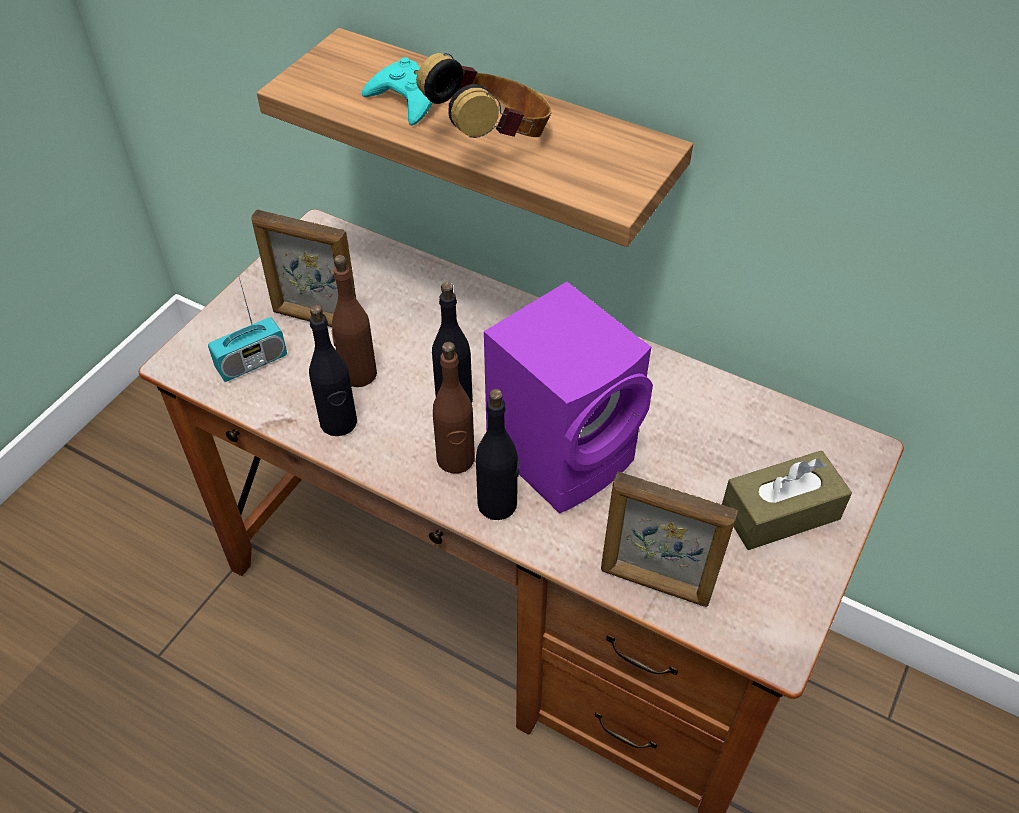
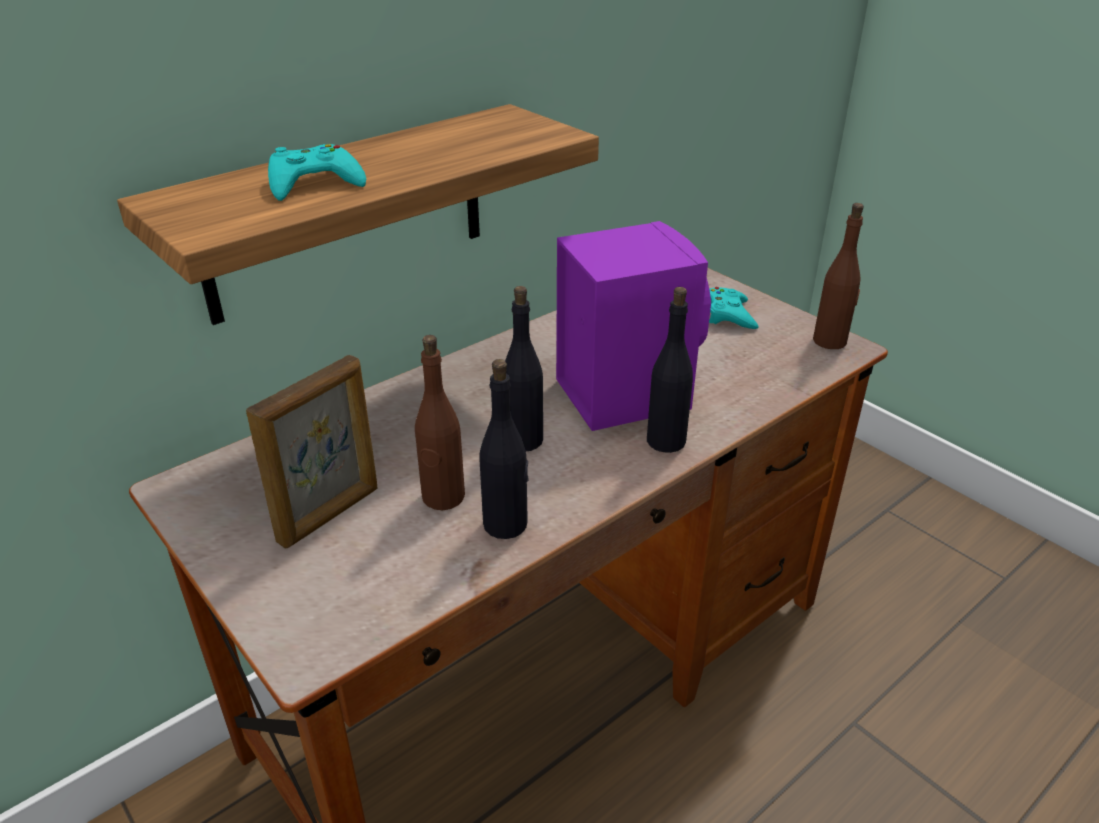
camera: 70 degrees left, 15 degrees down
(252, 362) = (360, 582): radio -> none
(456, 459) = (600, 454): brown bottle -> brown bottle (830, 341)
(492, 138) = (426, 160): headphones -> none
(655, 583) = (778, 381): picture frame -> none
(780, 513) = (728, 315): brown tissue box -> turquoise game controller

